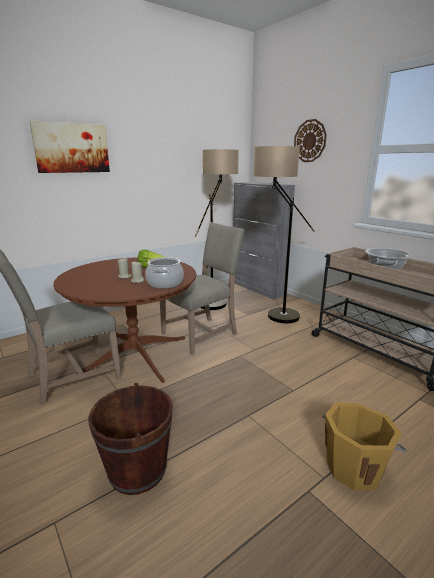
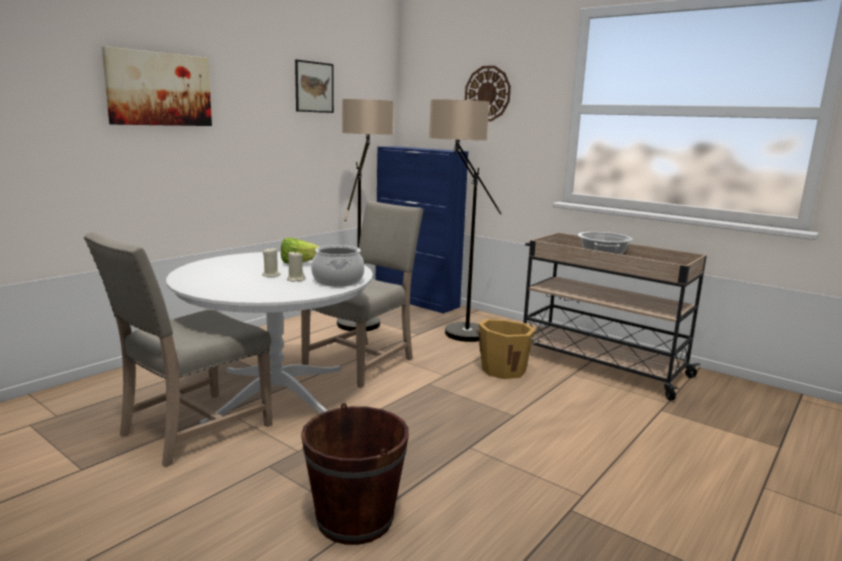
camera: 15 degrees left, 5 degrees down
(135, 355) = (277, 395): brown dining table -> white dining table
(186, 142) = (314, 87): none -> picture
(258, 288) = (416, 301): grey cabinet -> blue cabinet
(354, 467) = (612, 482): orange bucket -> orange bucket (504, 369)

